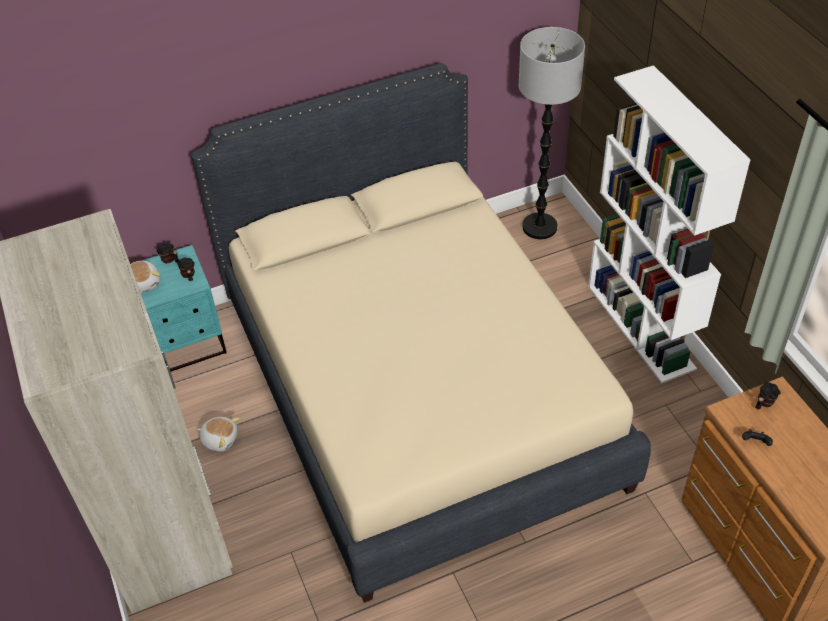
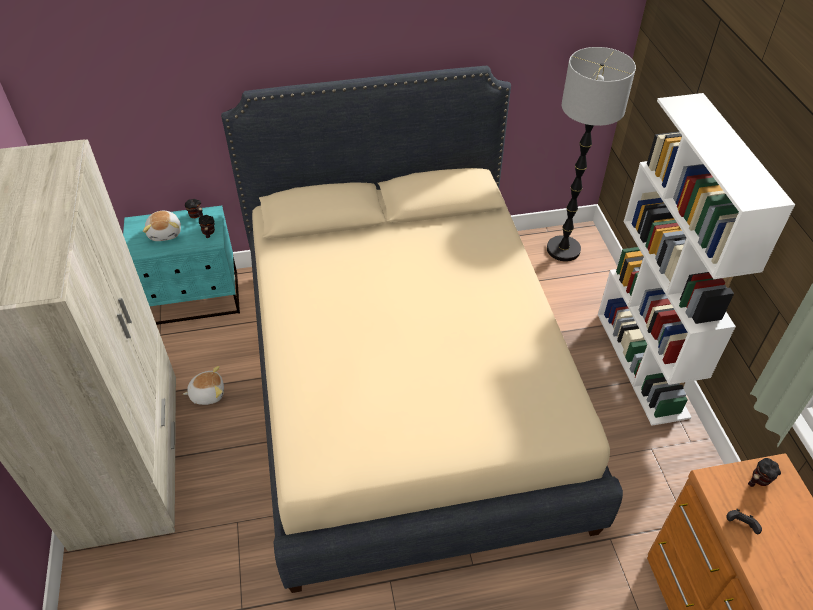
camera: 10 degrees right, 0 degrees up
(220, 439) = (207, 393): plush toy -> plush toy turned 45 degrees counterclockwise

